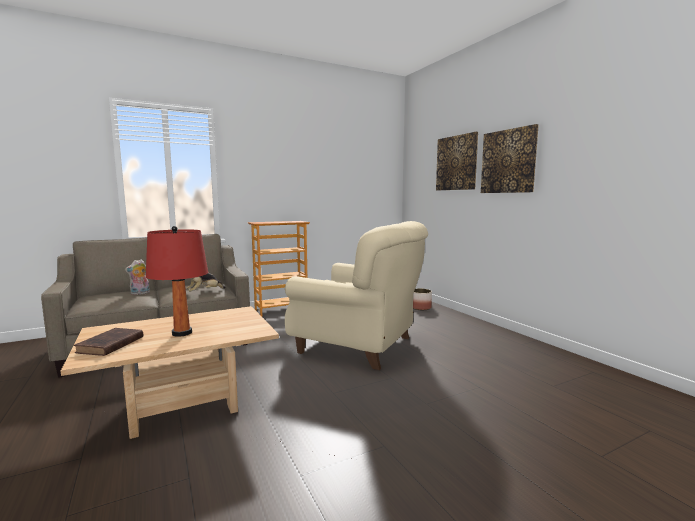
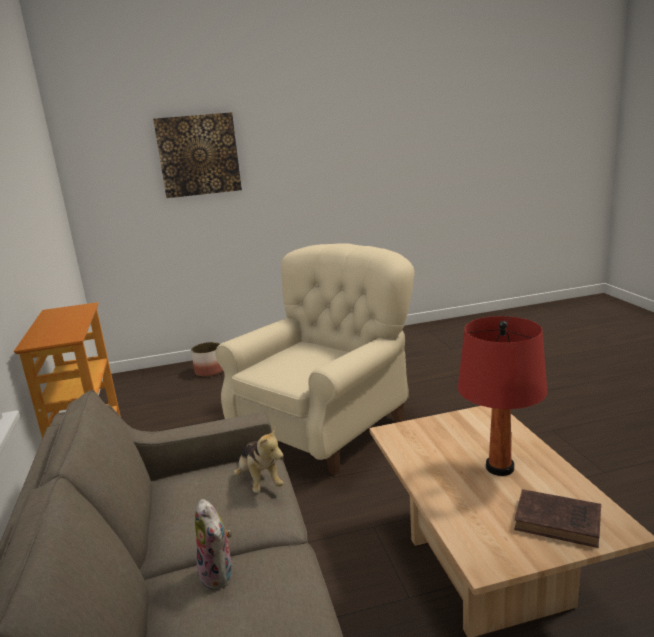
camera: 75 degrees left, 10 degrees up
(508, 161) = (287, 152): picture -> none

